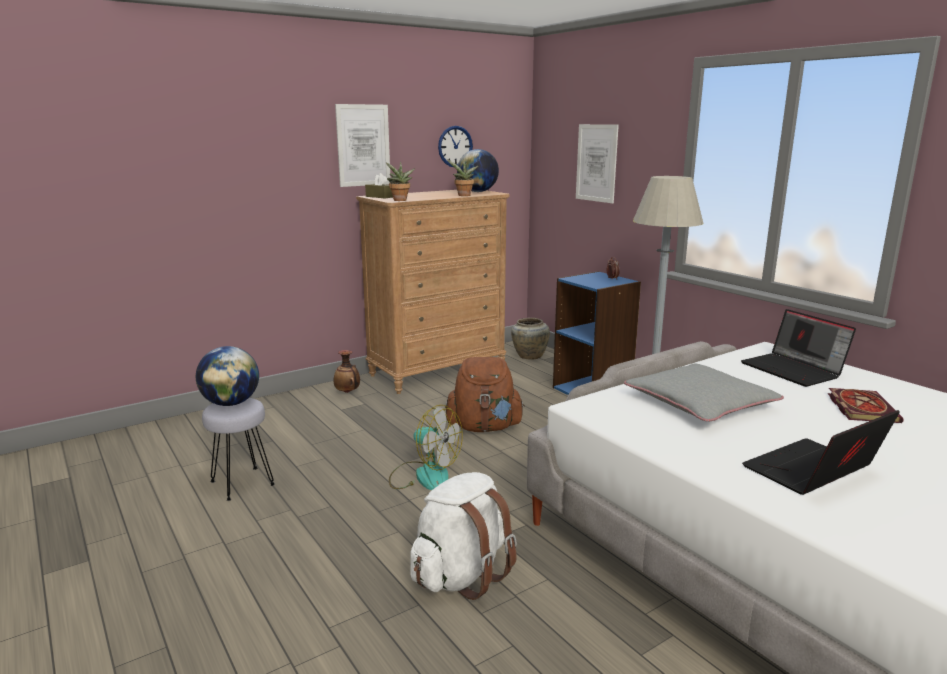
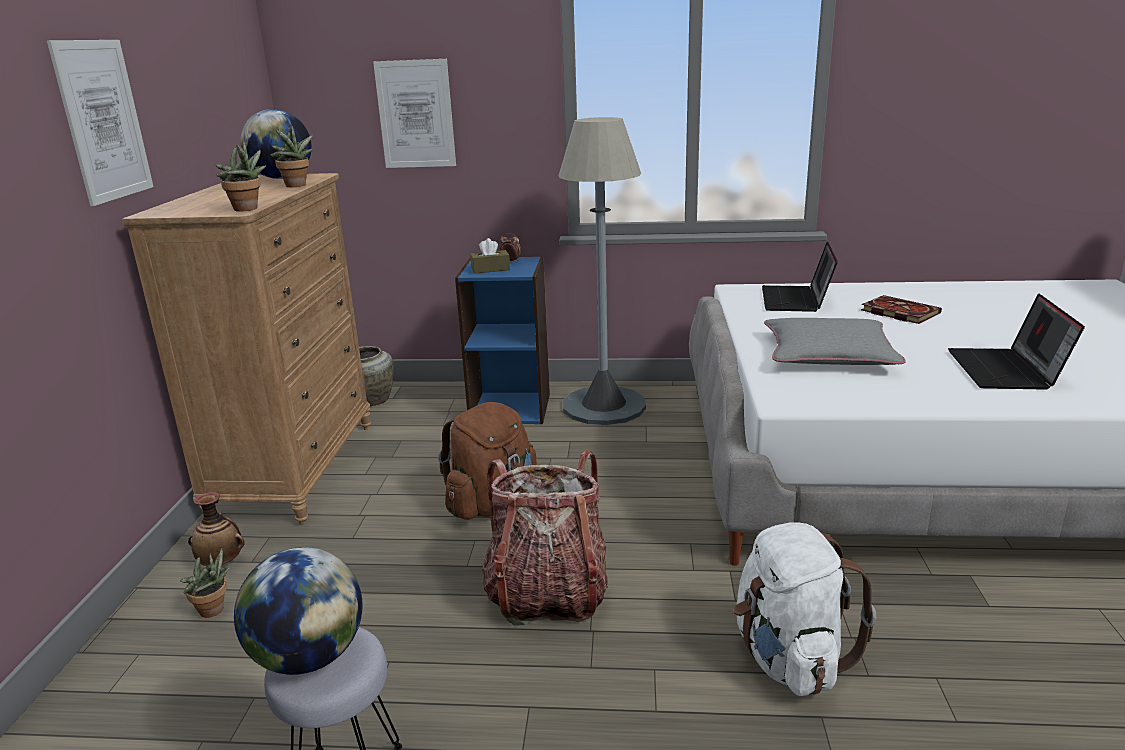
camera: 50 degrees left, 5 degrees up
(315, 407) = (214, 611): none -> potted plant
(380, 197) = (177, 211): brown tissue box -> brown tissue box (490, 269)
(424, 475) = (547, 594): fan -> backpack
(455, 146) = (206, 109): wall clock -> none
(794, 370) = (796, 300): laptop -> laptop turned 90 degrees clockwise

